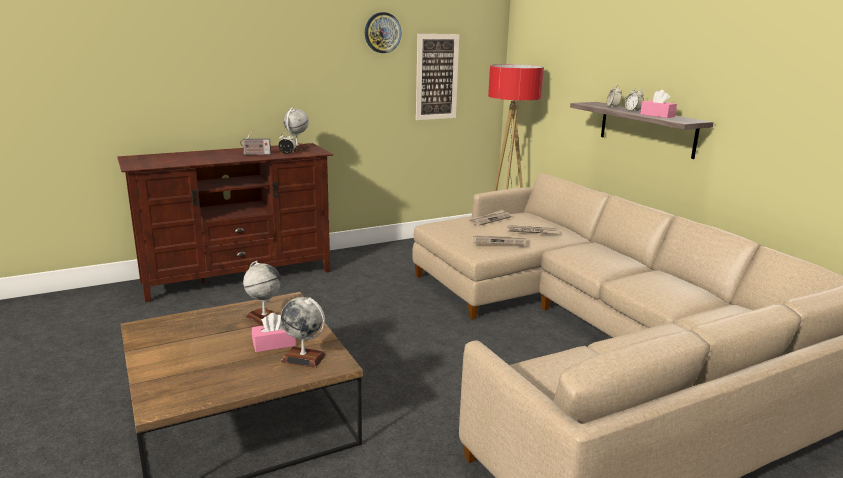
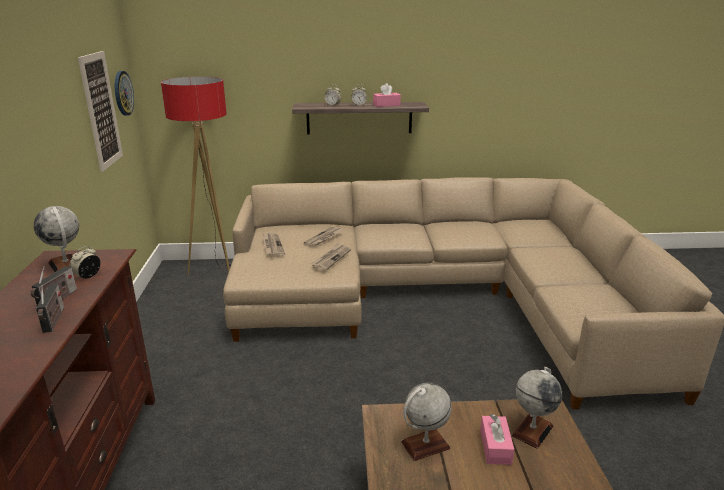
camera: 65 degrees left, 5 degrees up
(234, 157) = (54, 321): none -> radio
(382, 32) = (54, 63): wall clock -> wall clock (123, 93)

